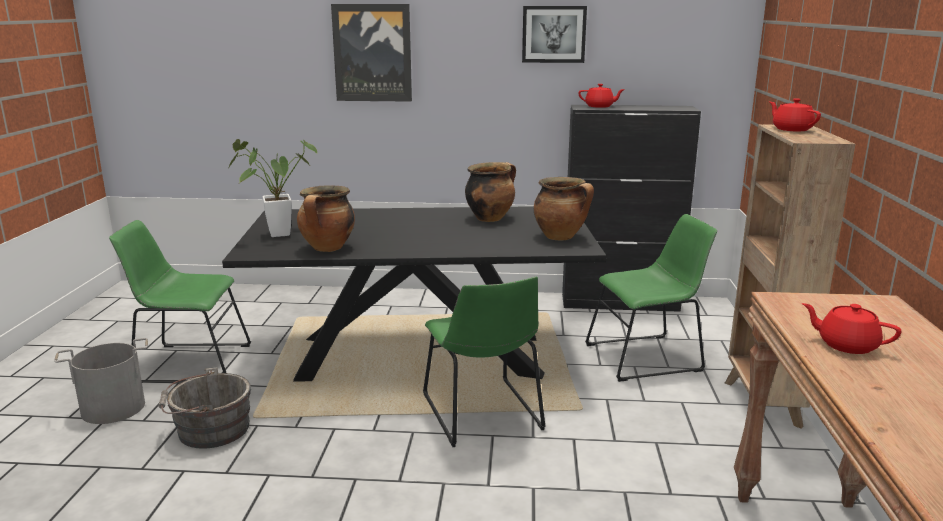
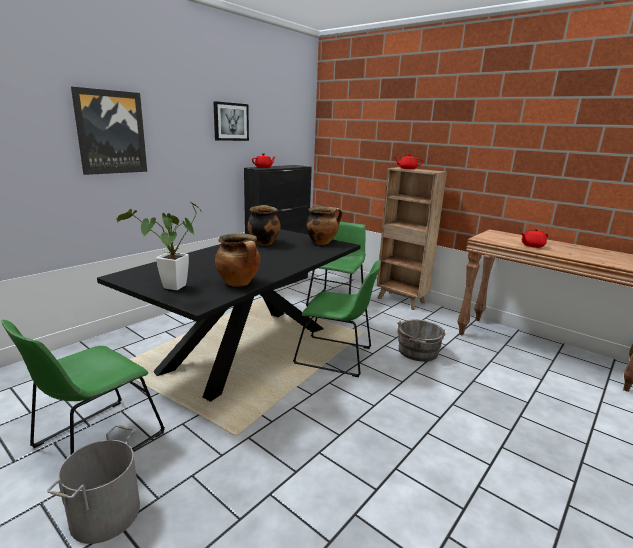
camera: 55 degrees left, 0 degrees up
(209, 430) = (226, 462): grey bucket -> grey bucket (417, 352)

